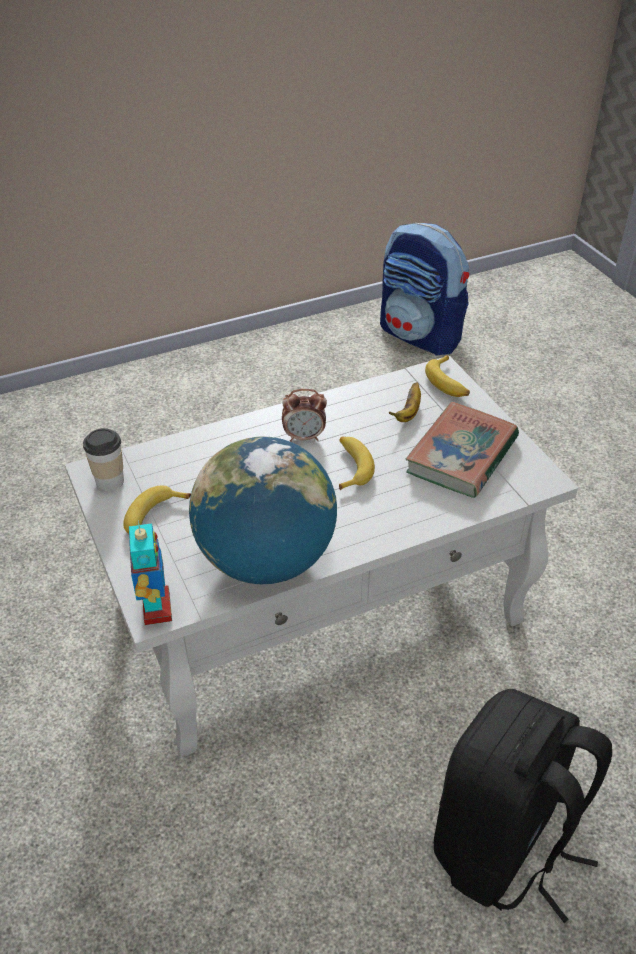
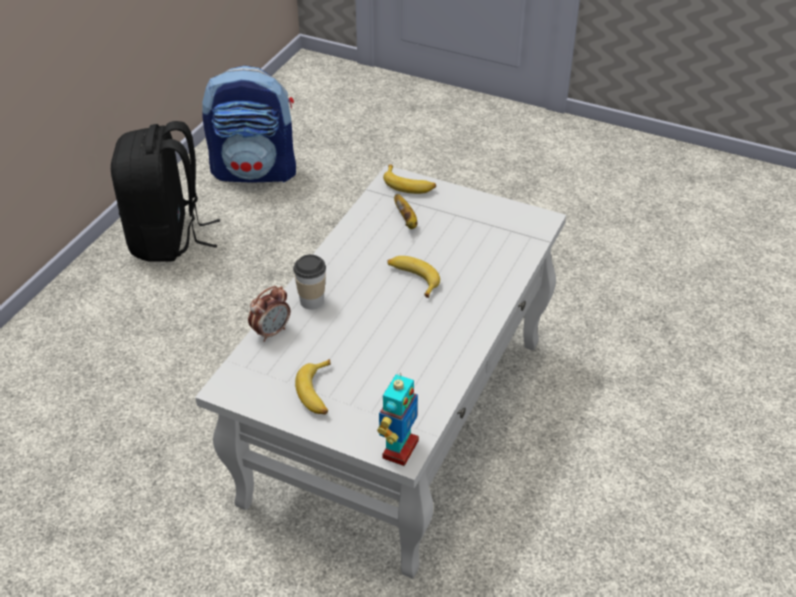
camera: 40 degrees left, 0 degrees up
(110, 481) = (250, 388): cup -> cup (312, 301)
(155, 608) = (399, 449): toy robot -> toy robot turned 75 degrees clockwise
(266, 560) = (433, 373): globe -> none
(304, 437) = (355, 276): alarm clock -> alarm clock (271, 332)
(462, 455) = (475, 231): book -> none
(504, 846) = (660, 486): black backpack -> black backpack (168, 238)

